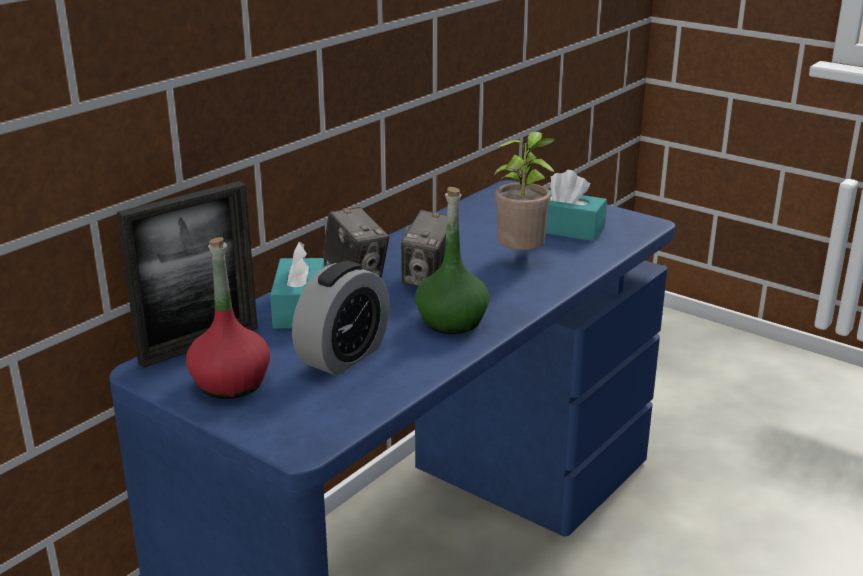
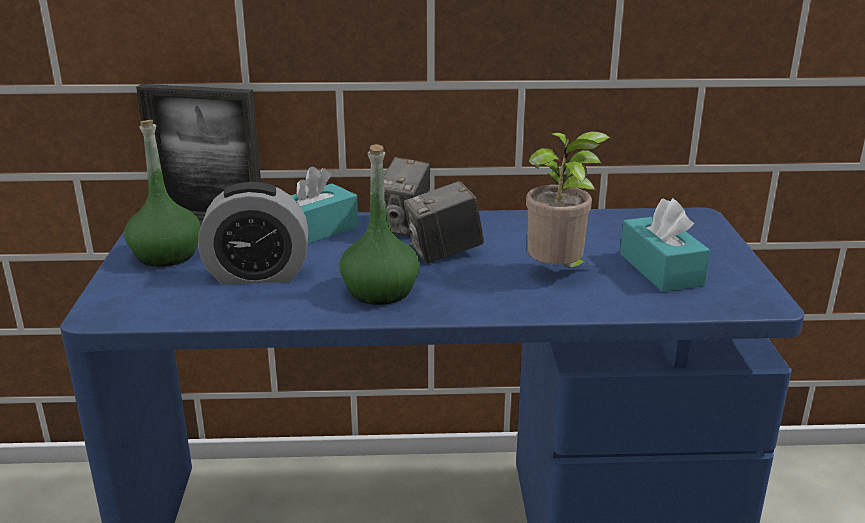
camera: 50 degrees right, 0 degrees up
(230, 383) = (166, 255): red bottle -> green bottle

